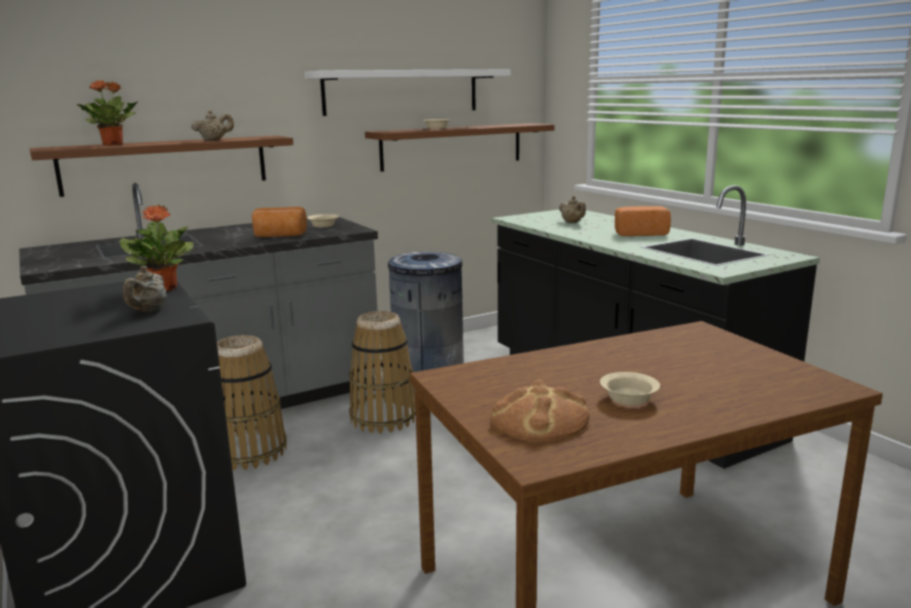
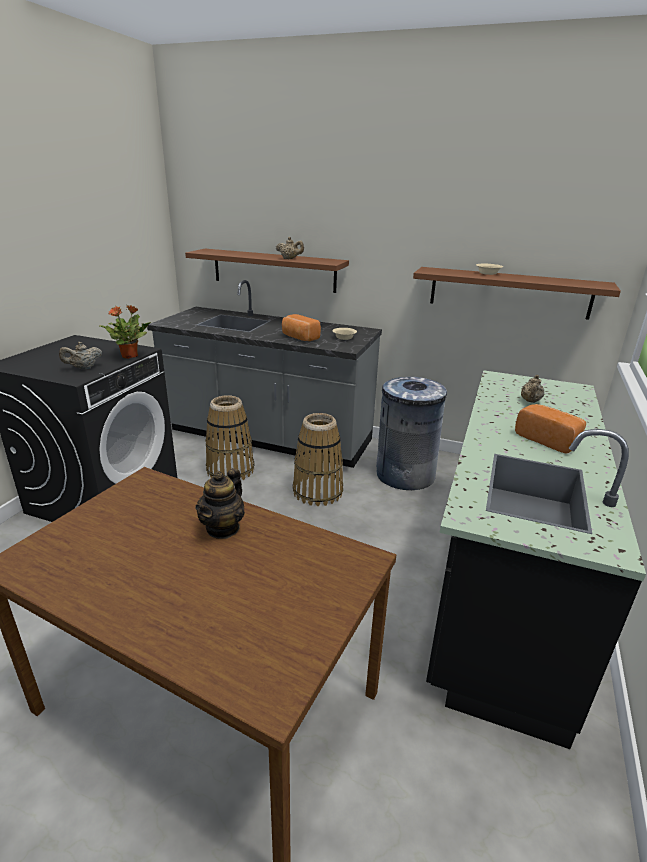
camera: 50 degrees right, 10 degrees up
(113, 144) = (236, 253): potted plant -> none
(402, 92) = (464, 235): white shelf -> none
(539, 419) = (86, 540): bread -> none
(594, 361) = (223, 528): none -> teapot
(627, 398) = (151, 567): beige bowl -> none

